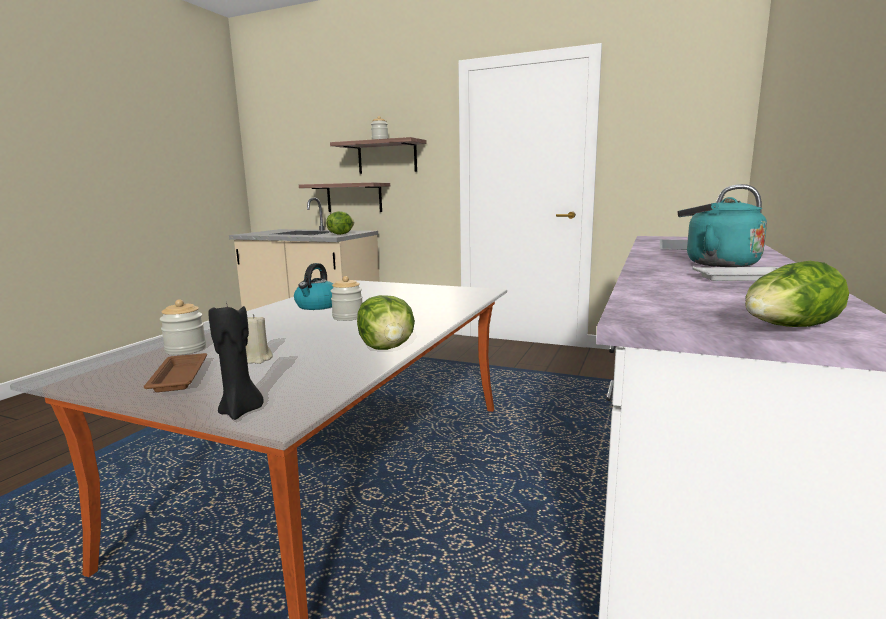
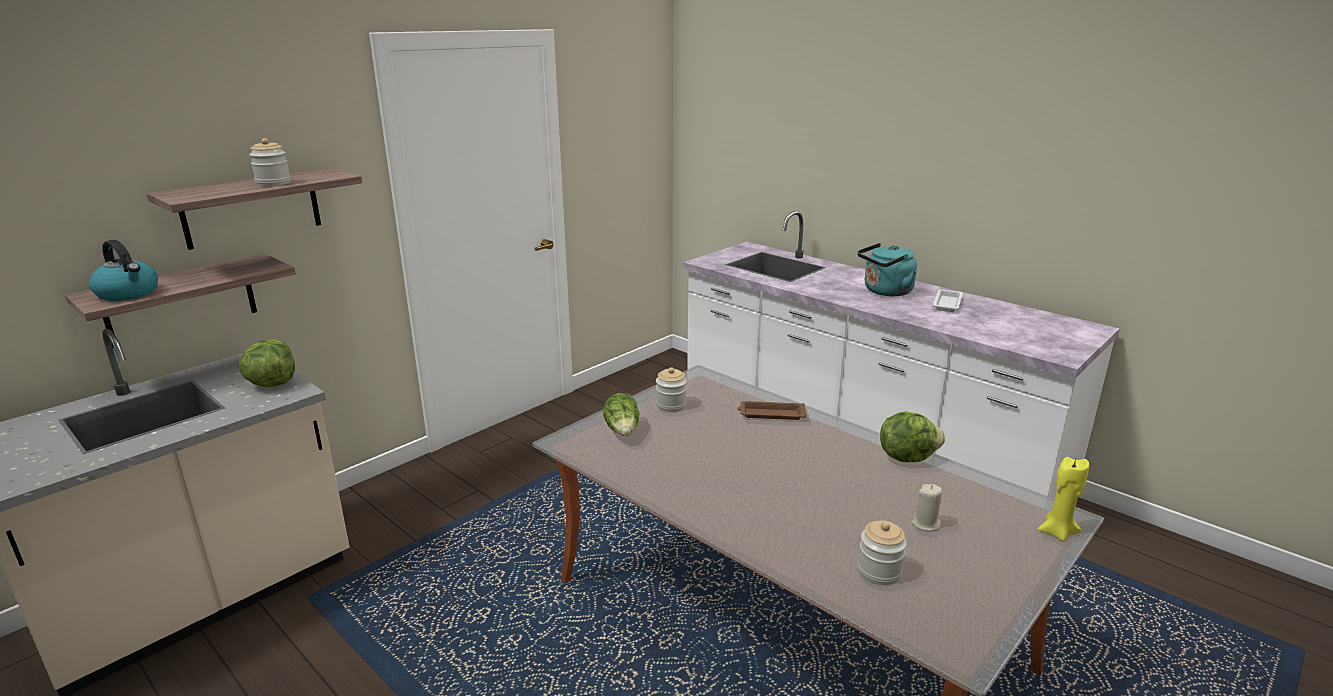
camera: 70 degrees left, 10 degrees up
(180, 376) = (973, 568): brown tray -> brown tray (771, 414)
(241, 411) = (1057, 532): black candle -> yellow candle
(317, 306) = (706, 478): kettle -> kettle (129, 293)
(348, 317) = (779, 464): jar -> jar (671, 405)
(787, 329) = (1082, 337): lettuce -> lettuce (623, 430)

